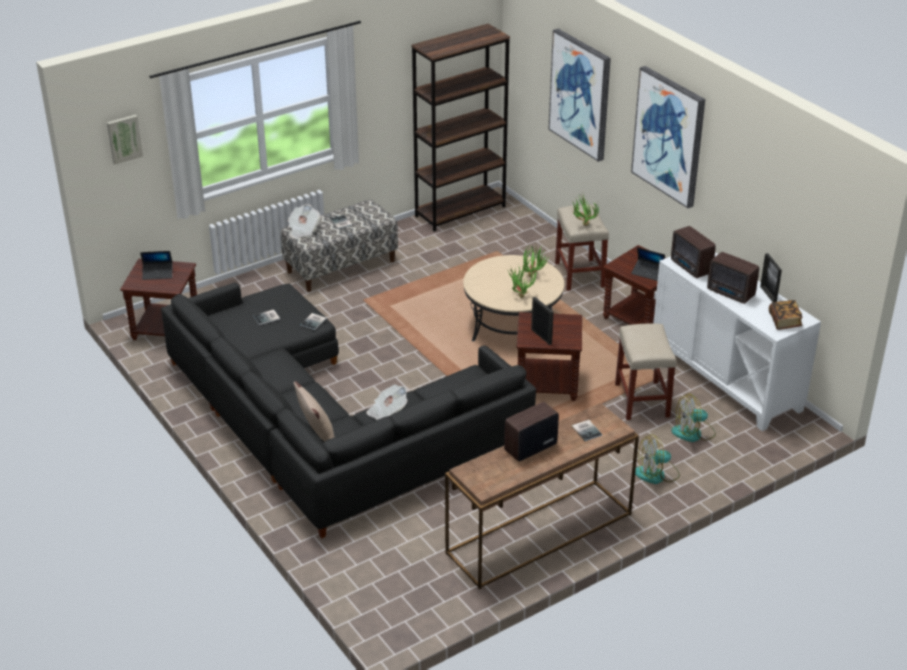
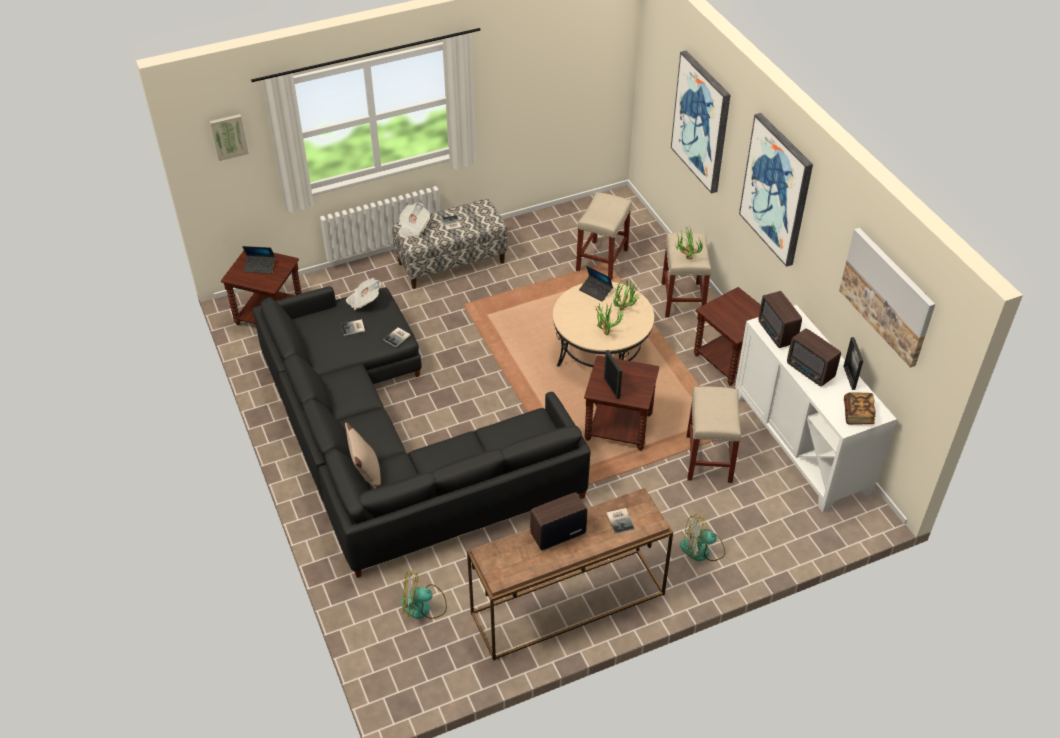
camera: 10 degrees right, 10 degrees up
(387, 412) = (441, 455): newspaper -> newspaper (364, 301)
(460, 211) = (582, 211): brown bookcase -> none
(491, 249) = (602, 259): none -> beige stool
(648, 273) = (739, 323): laptop -> laptop (596, 291)
(693, 433) = (751, 505): fan -> fan (423, 606)
(796, 202) = (887, 296): none -> picture

